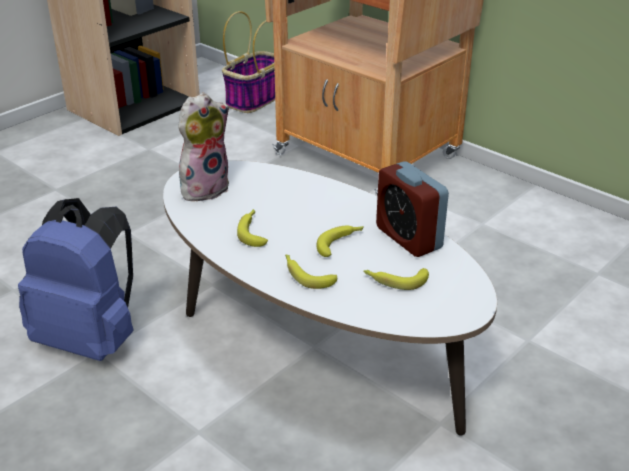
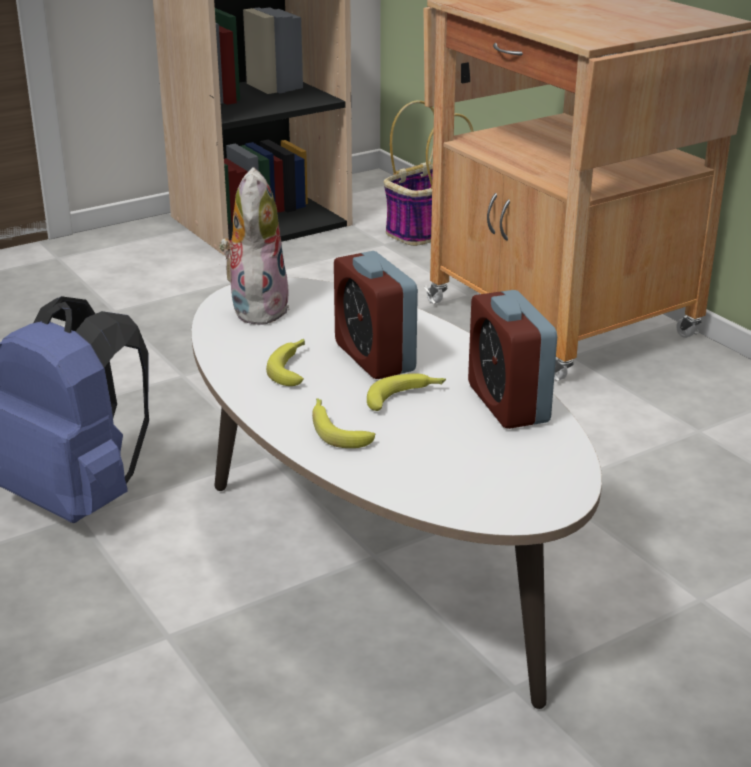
camera: 15 degrees right, 5 degrees down
(205, 188) = (256, 308): plush toy -> plush toy turned 60 degrees counterclockwise
(305, 215) = (374, 357): none -> alarm clock
(395, 280) = (458, 453): banana -> none

